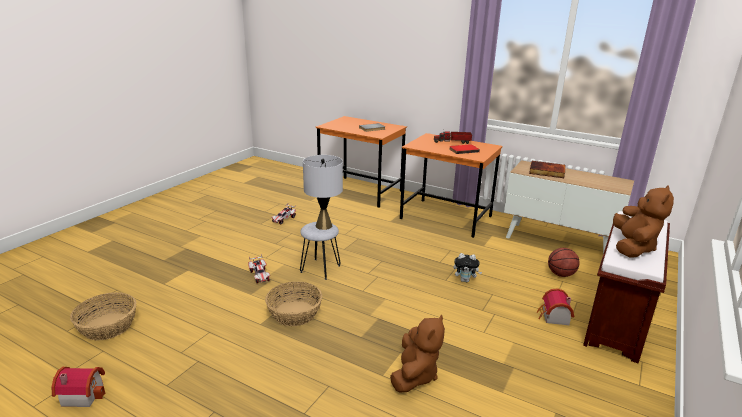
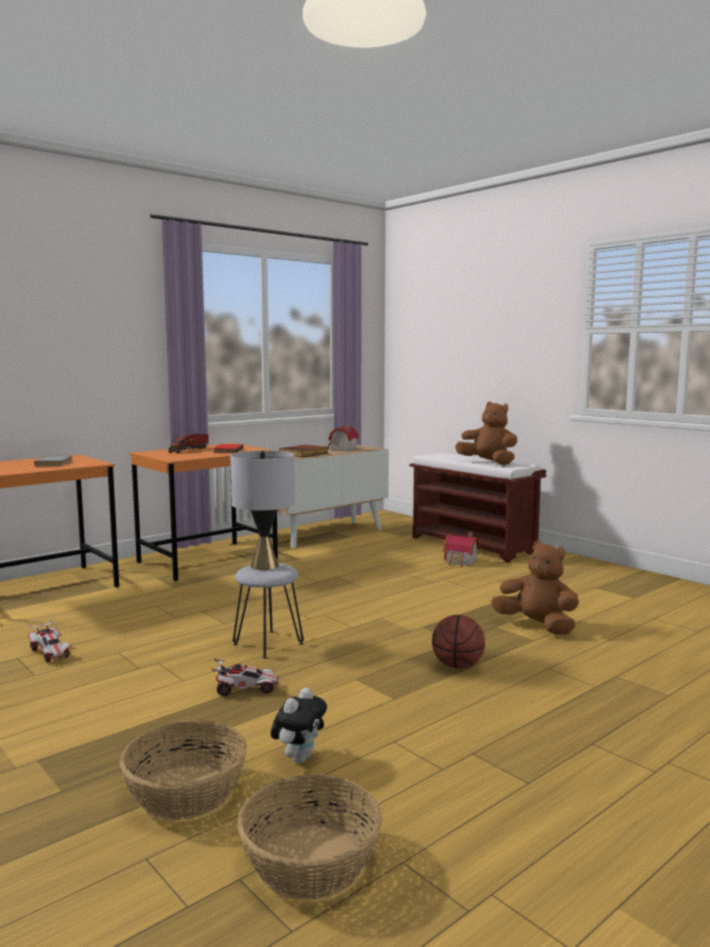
camera: 70 degrees left, 15 degrees down
(83, 394) = (539, 878): toy house -> toy house (341, 449)
(294, 313) = (380, 673): basket -> basket (185, 792)
(465, 280) = (370, 578): plush toy -> plush toy (299, 758)
(560, 274) = (389, 545): basketball -> basketball (457, 666)

